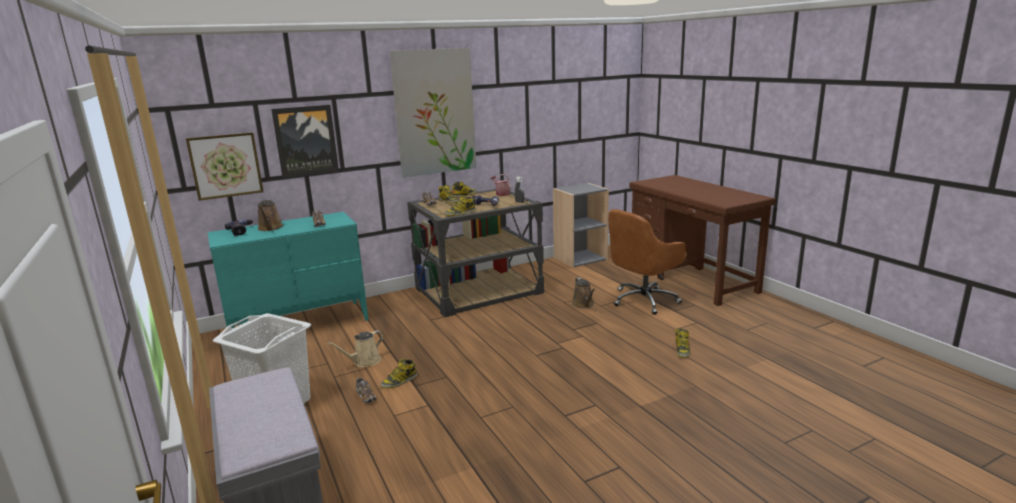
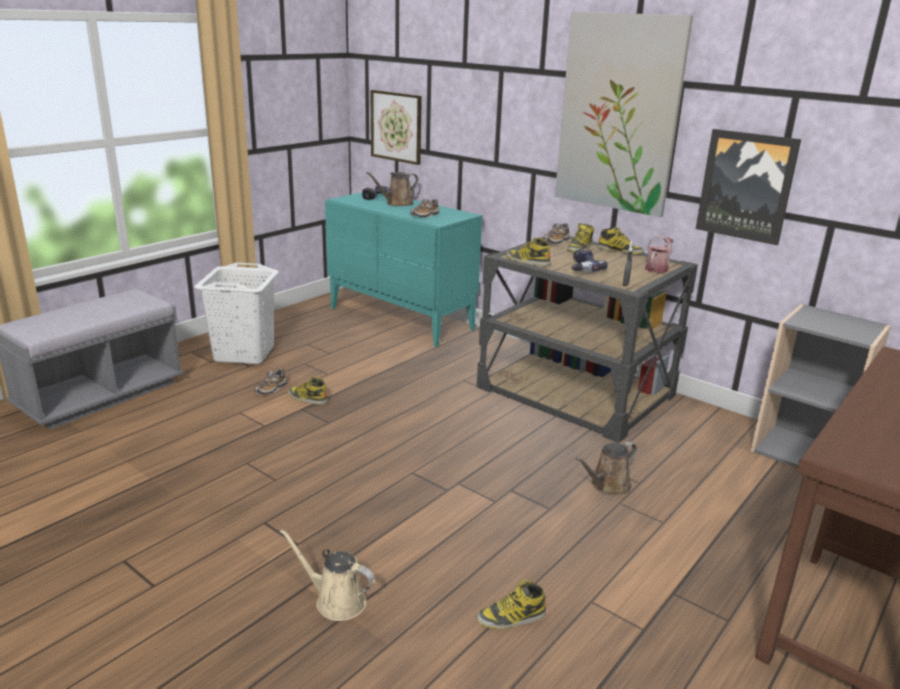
camera: 65 degrees right, 5 degrees up
(306, 141) = (464, 117): picture -> picture (746, 186)
(364, 361) = (341, 370): beige watering can -> beige watering can (336, 601)
(644, 300) = (687, 549): brown office chair -> none

